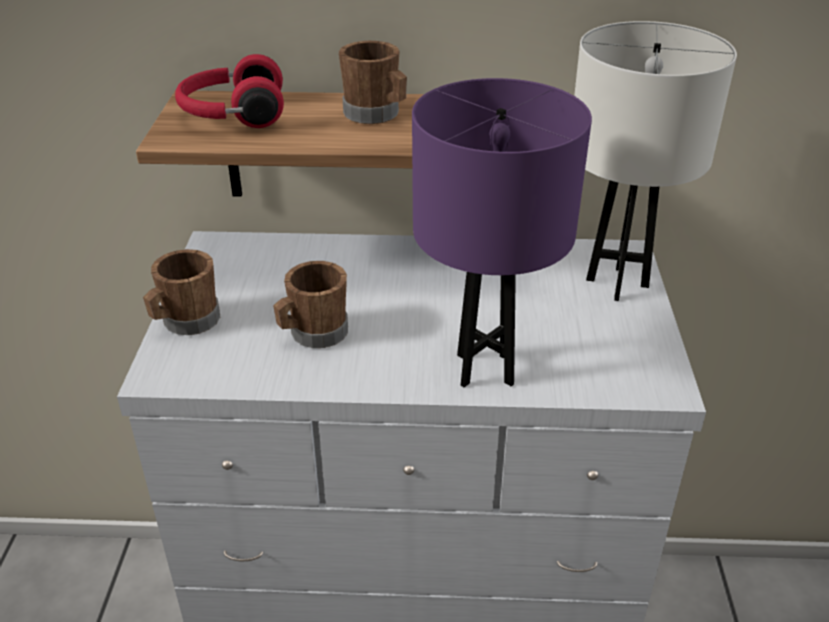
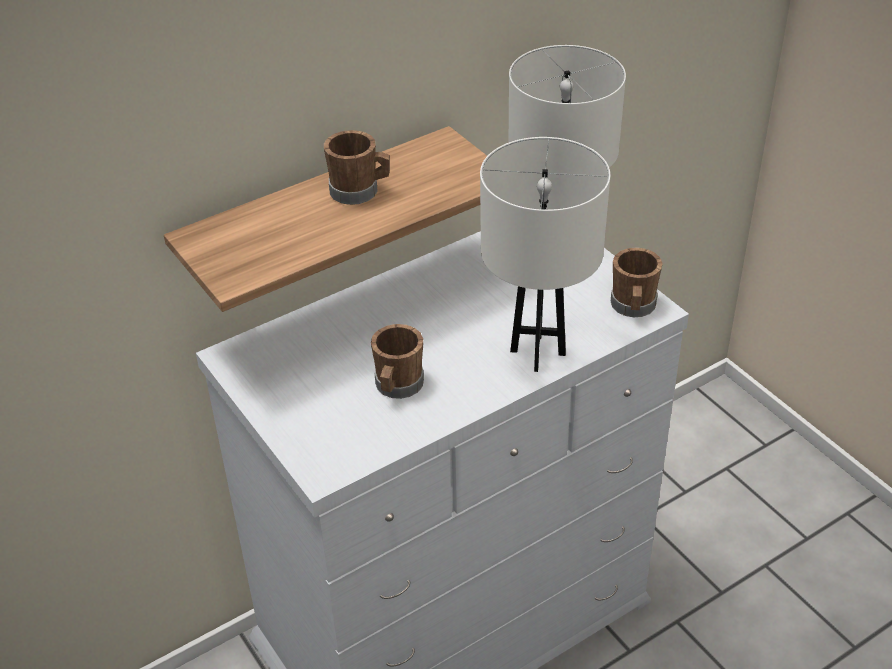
camera: 35 degrees left, 5 degrees up
(186, 322) = (292, 426): brown mug -> brown mug (633, 307)
(232, 115) = (250, 238): red headphones -> none
(485, 370) = (538, 353): purple table lamp -> white table lamp

